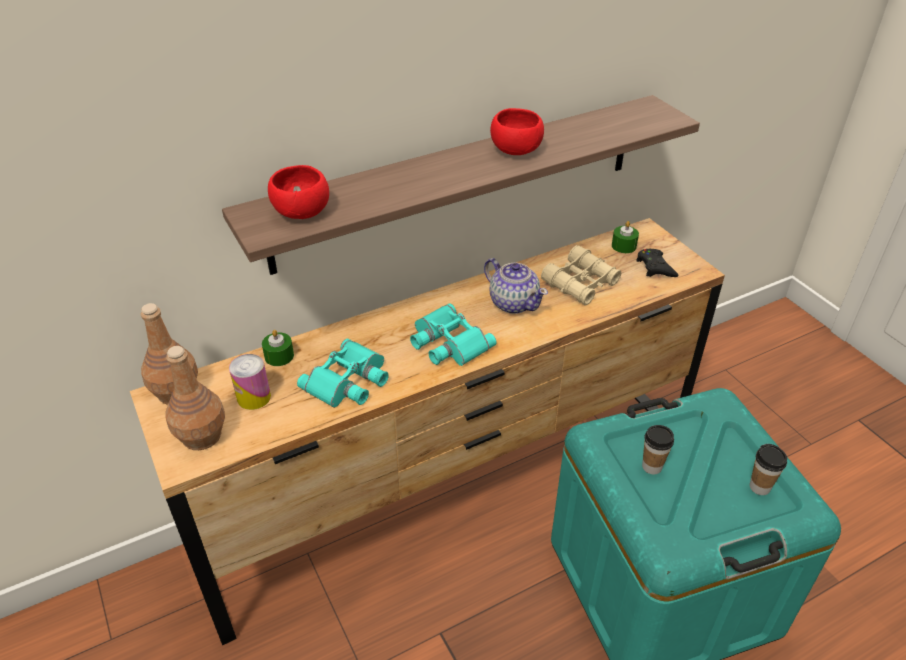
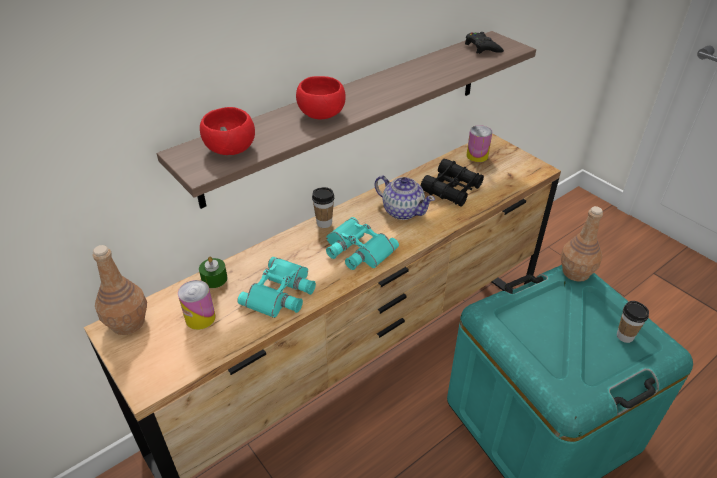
camera: 10 degrees left, 0 degrees up
(202, 436) = (161, 359): brown bottle -> brown bottle (576, 272)
(515, 151) = (397, 82): red bowl -> red bowl (320, 115)
(580, 283) = (452, 189): beige binoculars -> black binoculars
(623, 246) = (477, 156): green candle -> can
(652, 466) = (537, 331): cup -> cup (324, 223)
(655, 267) = (506, 170): black game controller -> black game controller (482, 47)

